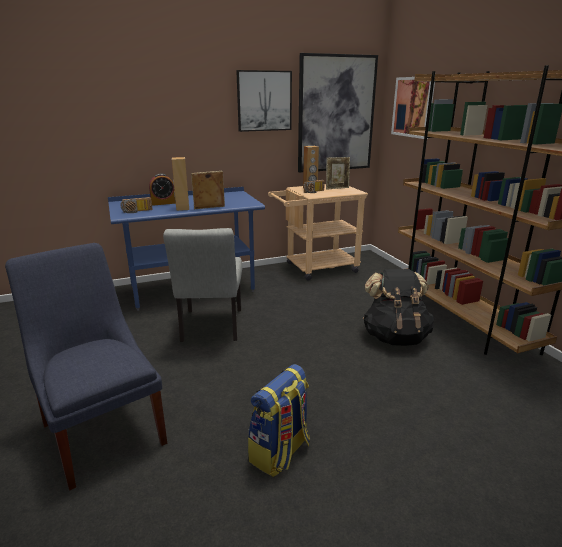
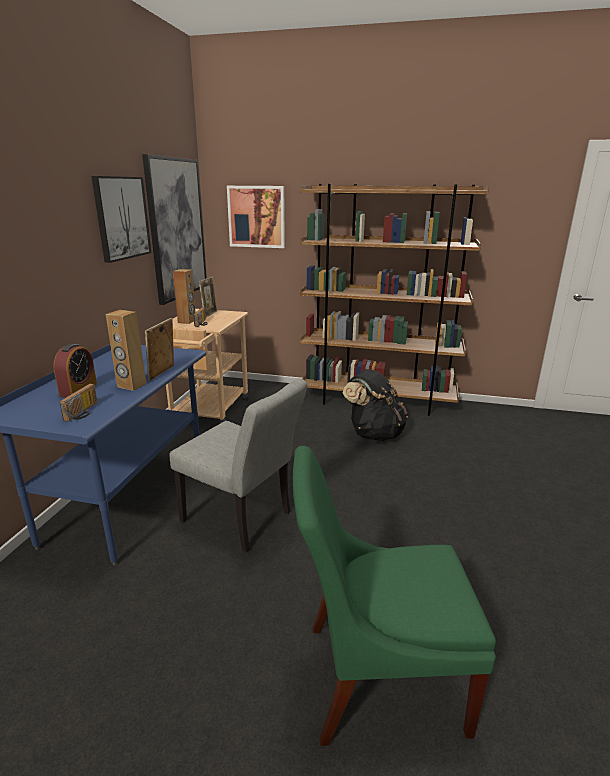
camera: 55 degrees left, 0 degrees up
(103, 429) = (375, 676): blue chair -> green chair
(280, 453) = (487, 555): backpack -> none

